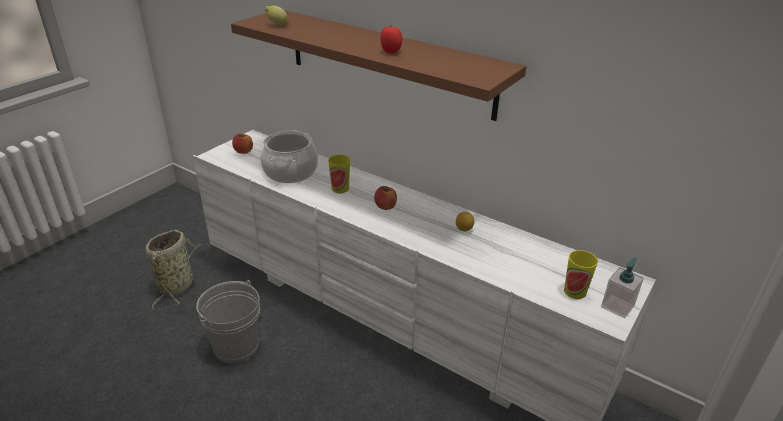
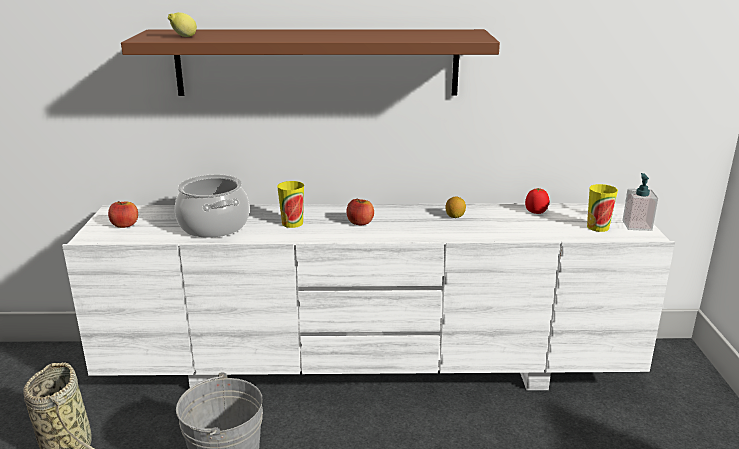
camera: 35 degrees left, 10 degrees down
(391, 52) = (355, 36): tomato -> tomato (536, 212)

